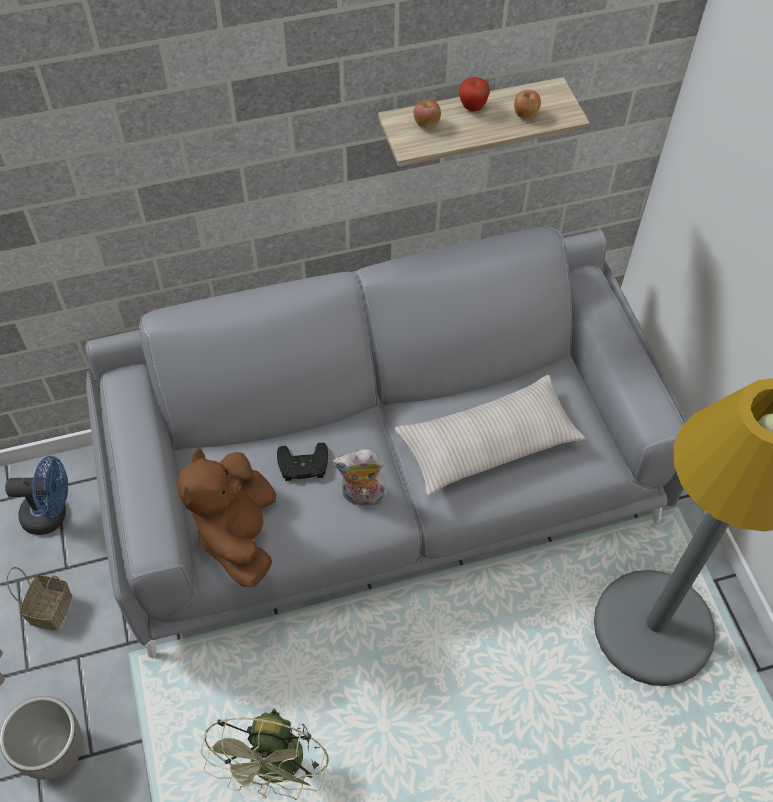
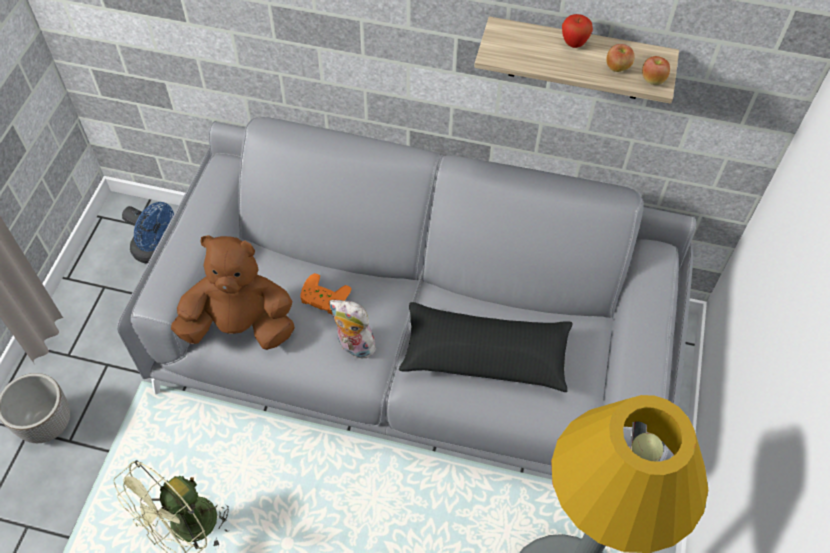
camera: 30 degrees right, 0 degrees up
(51, 608) = (112, 318): basket -> none
(239, 534) = (240, 326): brown plush toy -> brown plush toy turned 60 degrees clockwise
(303, 467) = (323, 298): black game controller -> orange game controller
(426, 124) = (522, 41): apple -> apple (652, 80)
(488, 443) = (485, 355): beige pillow -> black pillow

